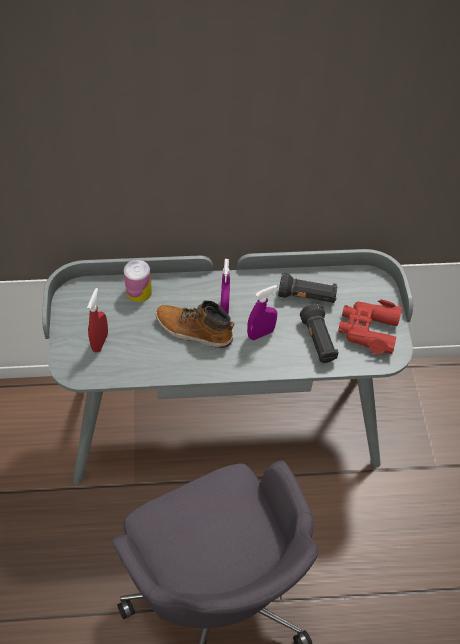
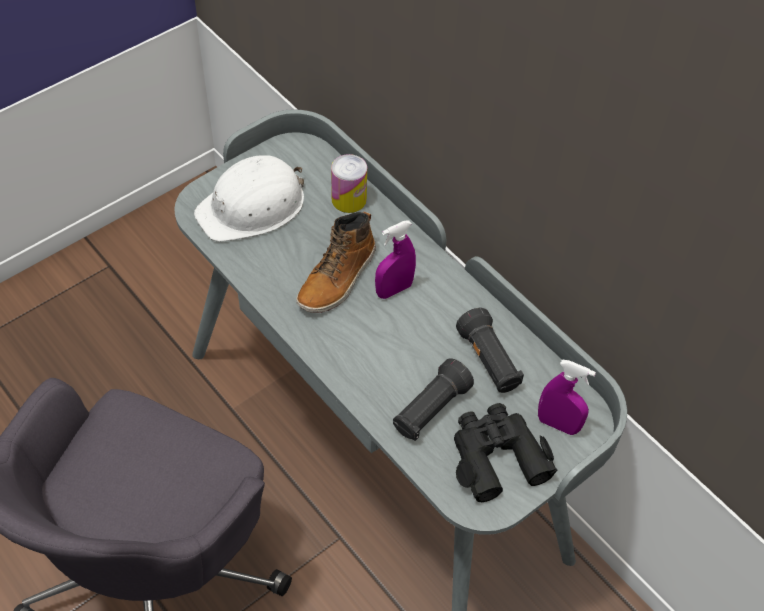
camera: 55 degrees right, 0 degrees up
(100, 342) = (253, 206): red spray bottle -> white hard hat
(193, 331) = (338, 278): boot -> boot turned 135 degrees counterclockwise
(261, 333) = (390, 344): purple spray bottle -> purple spray bottle (558, 424)
(368, 330) = (496, 456): red binoculars -> black binoculars

